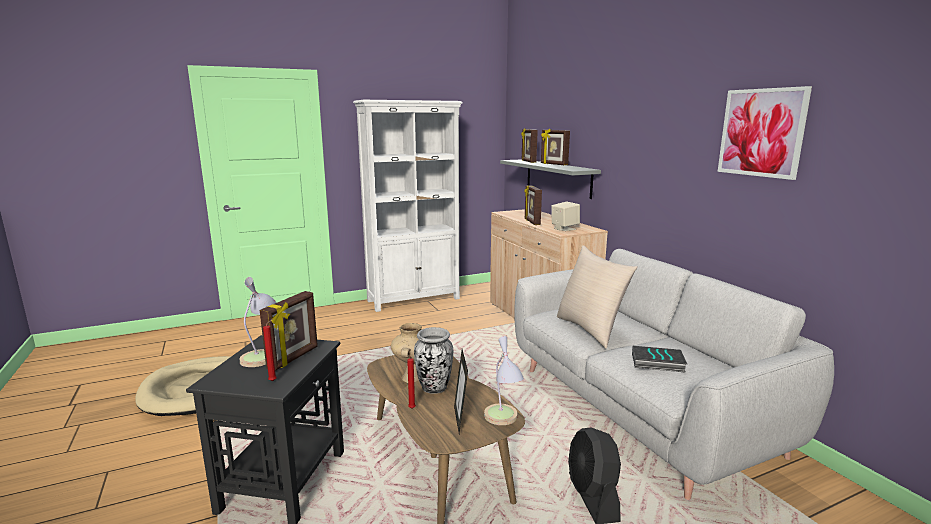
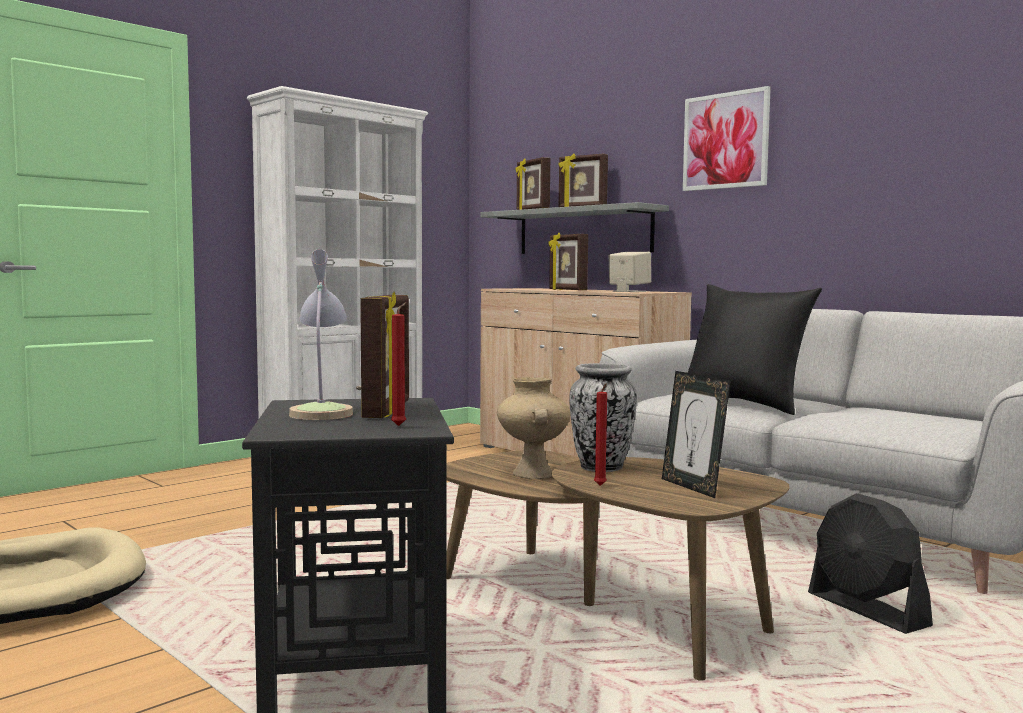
camera: 20 degrees left, 10 degrees down
(503, 419) = (753, 482): table lamp -> none
(590, 329) = (745, 404): beige pillow -> black pillow
(657, 363) = (881, 417): book -> none
(761, 132) = (937, 112): picture -> picture (726, 141)

